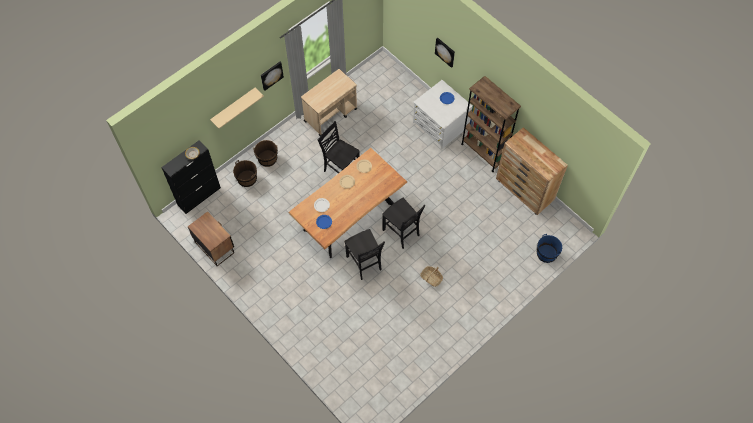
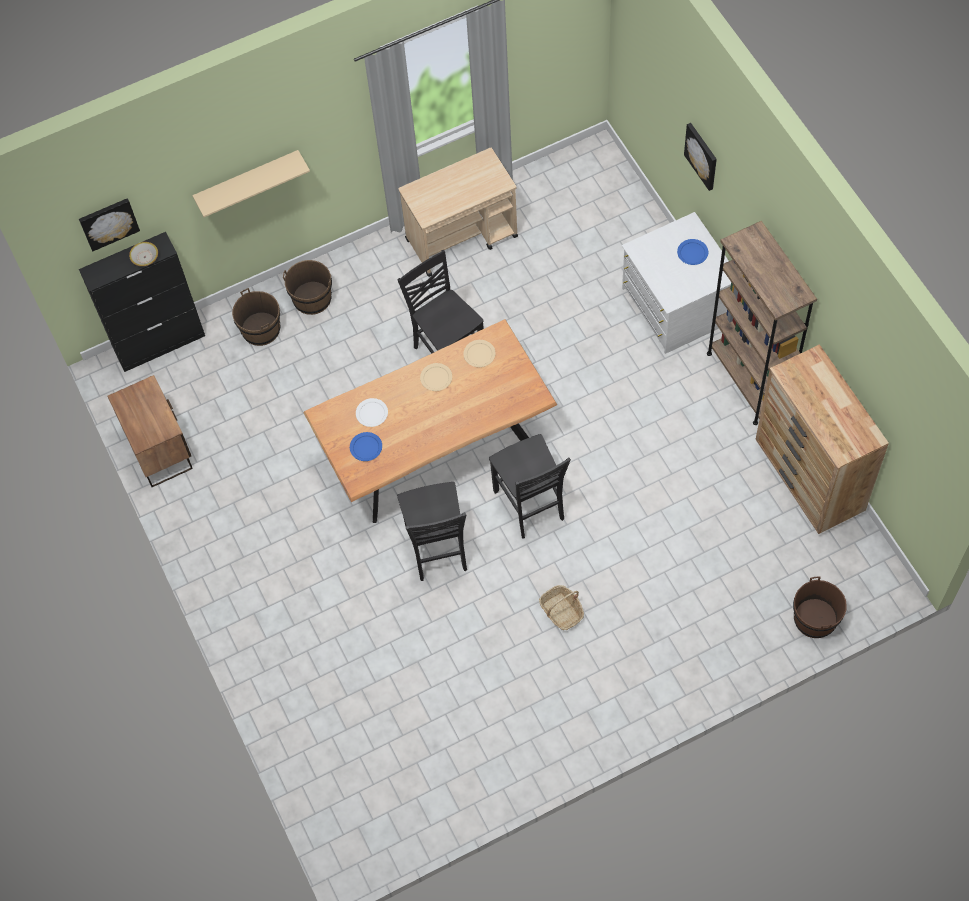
camera: 20 degrees right, 0 degrees up
(271, 75) = (336, 132): picture -> picture (108, 223)
(546, 253) = (815, 618): blue bucket -> brown bucket

